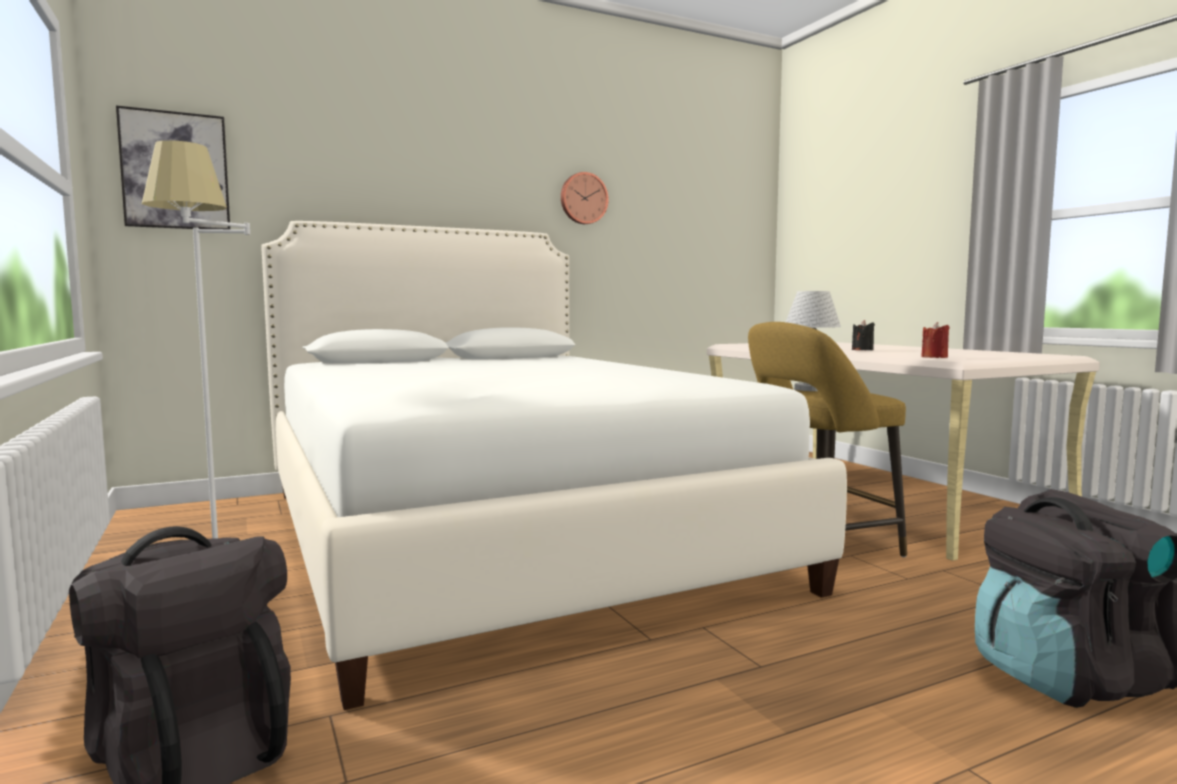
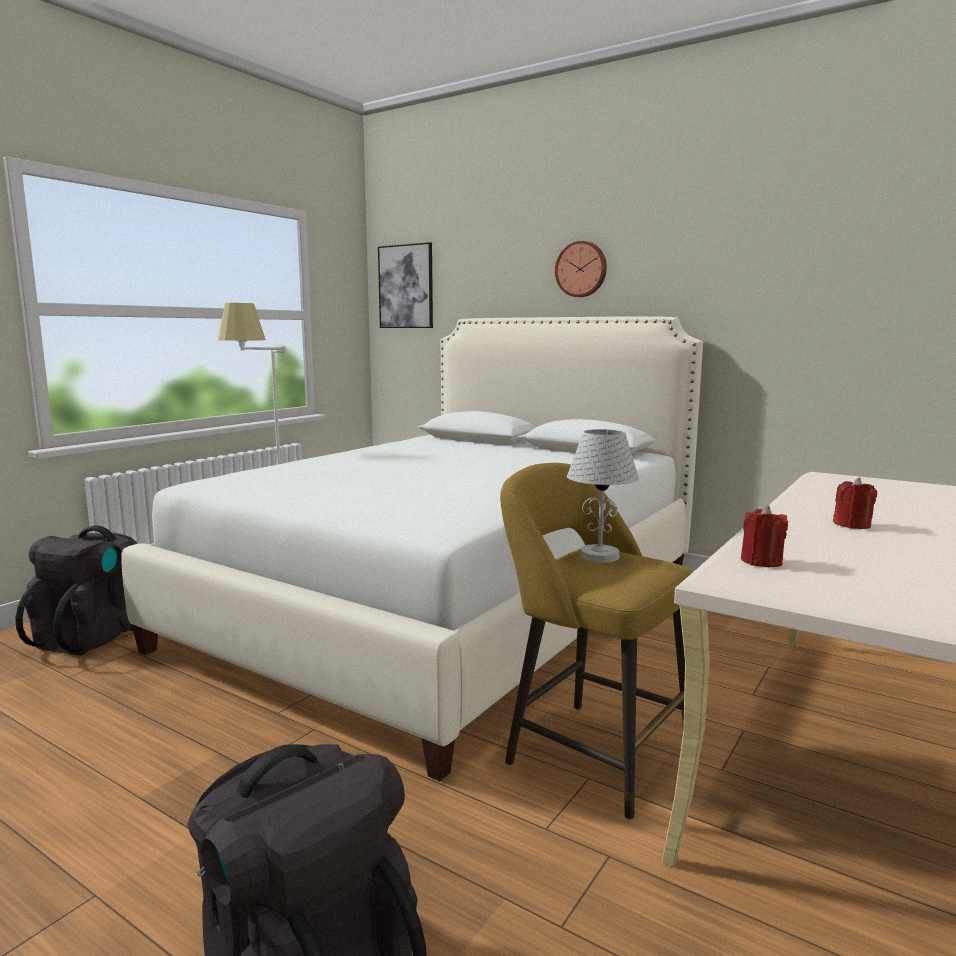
camera: 60 degrees right, 5 degrees up
(583, 198) = (740, 270): wall clock -> wall clock (581, 269)
(862, 350) = (852, 525): black candle -> red candle

